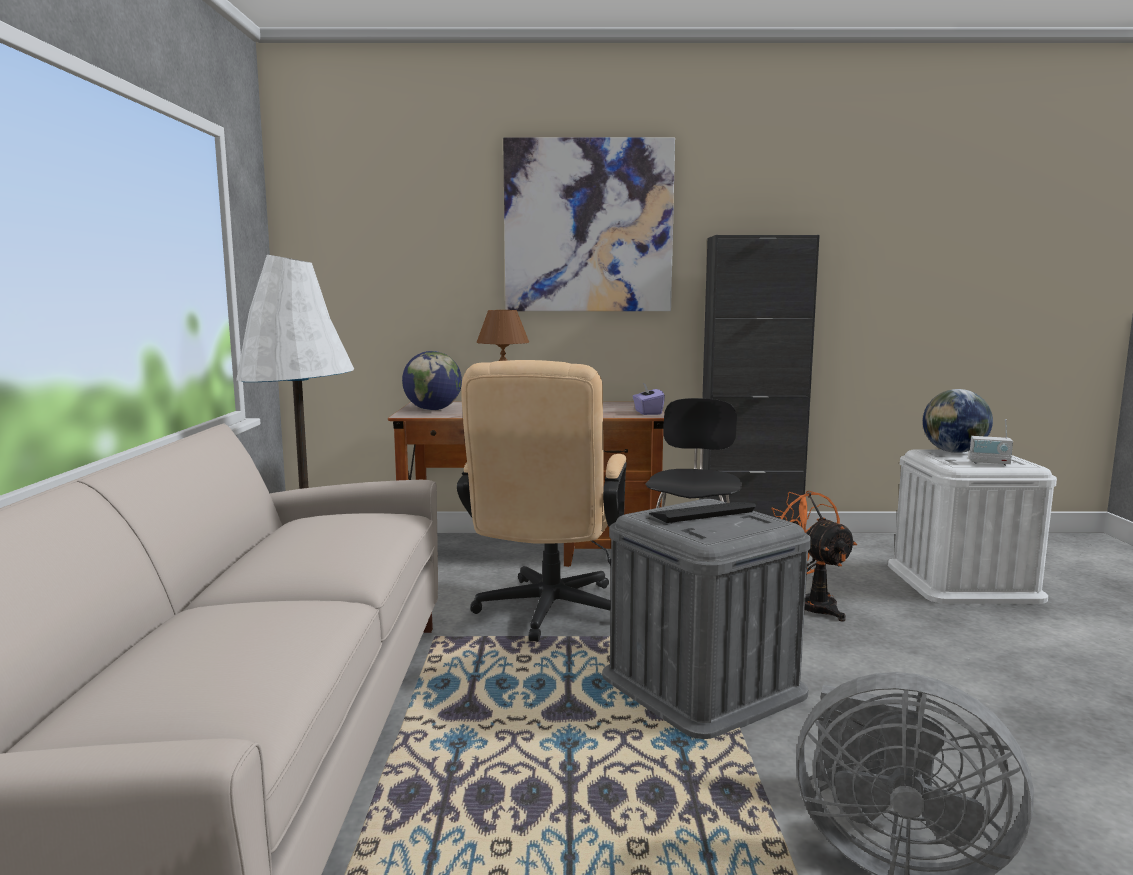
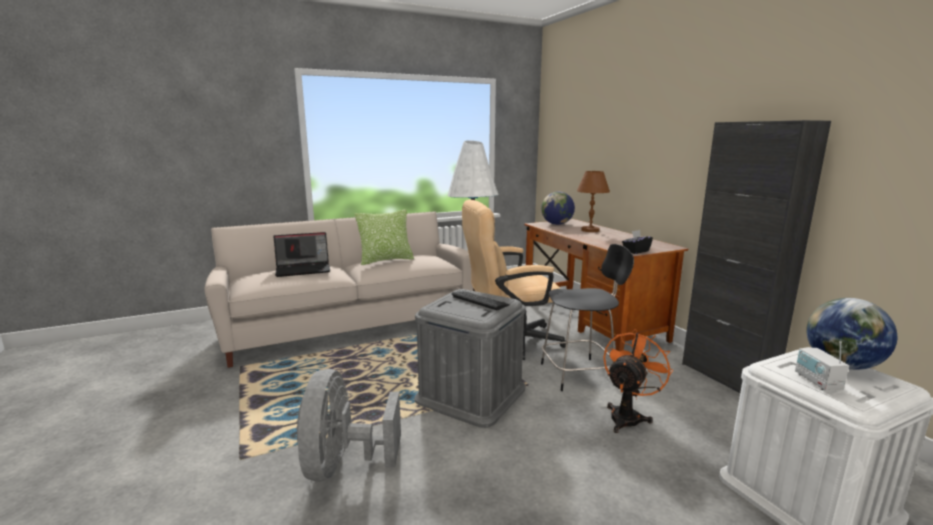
camera: 65 degrees right, 5 degrees up
(221, 628) = (304, 269): none -> laptop
(309, 544) = (386, 260): none -> pillow
(588, 226) = (664, 115): picture -> none
(647, 412) = (636, 251): purple tissue box -> black tissue box

